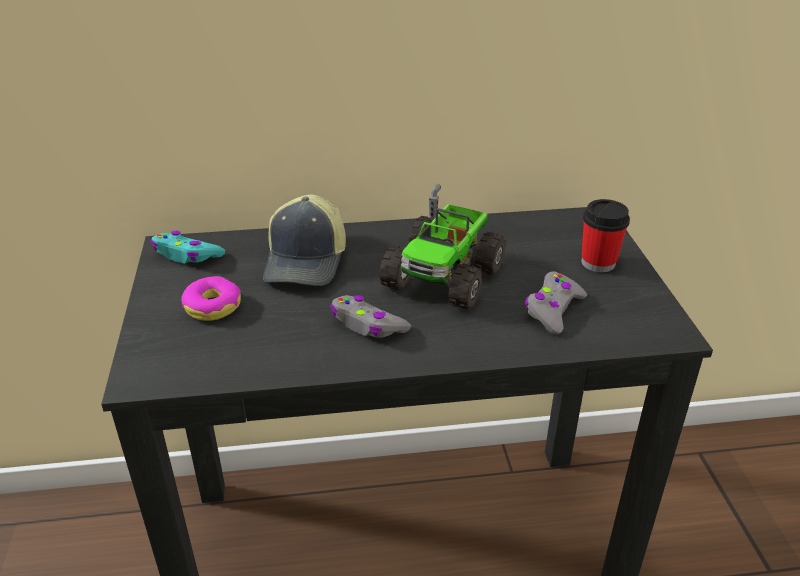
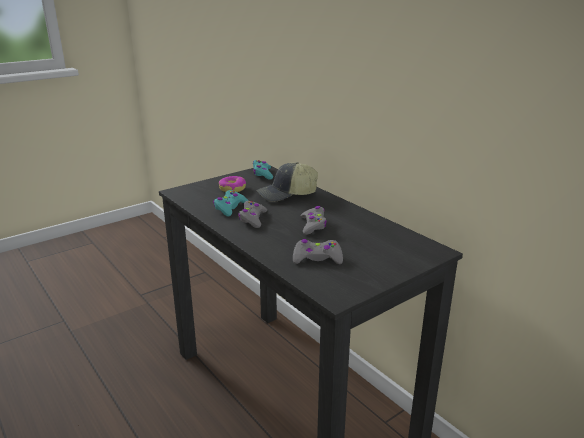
camera: 60 degrees right, 10 degrees down
(296, 335) = (230, 208): none -> turquoise game controller
(445, 276) = (313, 225): toy truck -> grey game controller
(598, 263) = (384, 262): cup -> none

